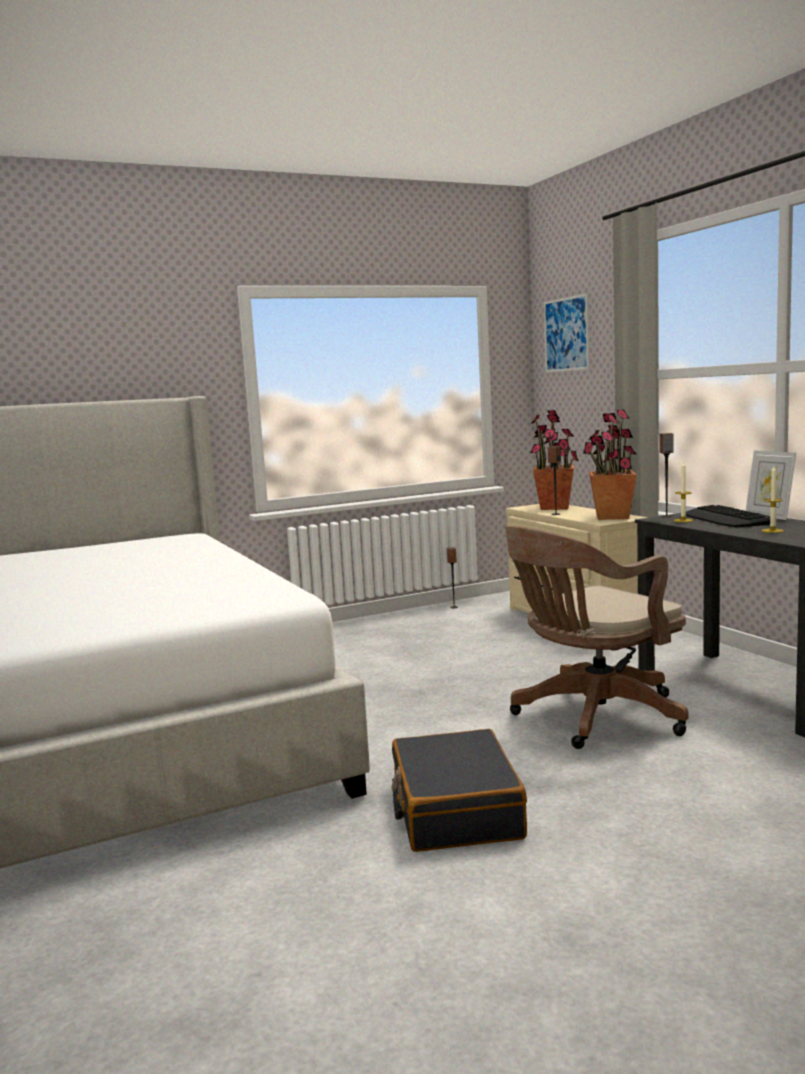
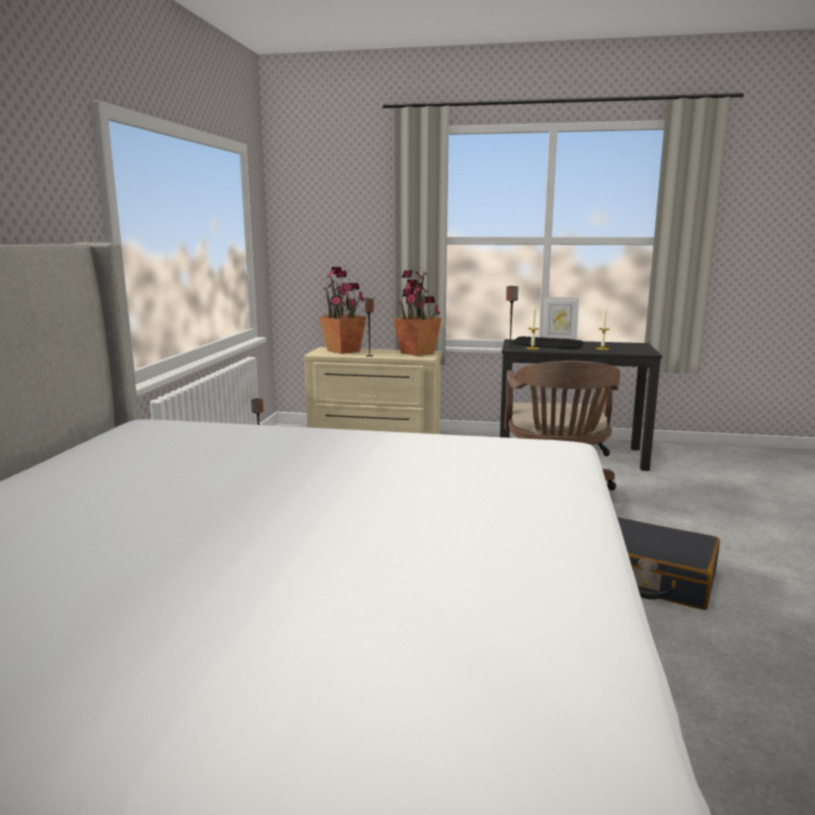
camera: 55 degrees left, 5 degrees up
(566, 334) = (318, 200): picture -> none

